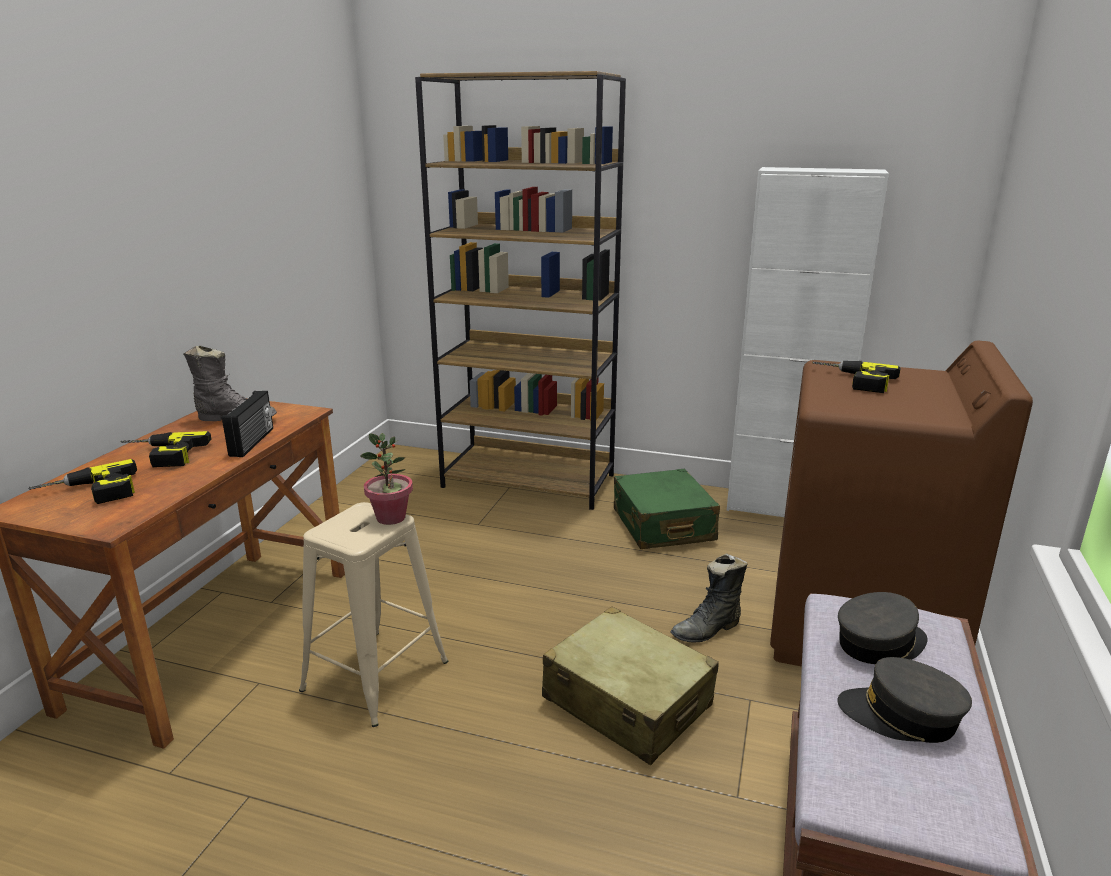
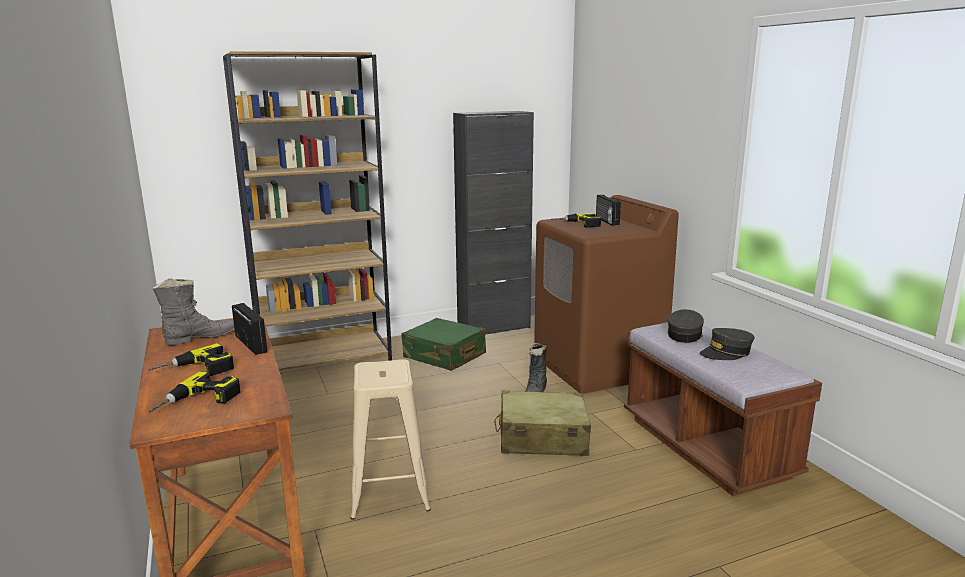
camera: 40 degrees left, 5 degrees down
(391, 518) = (394, 363): potted plant -> none
(780, 507) = (494, 328): white cabinet -> black cabinet
(918, 386) = (606, 221): none -> radio

